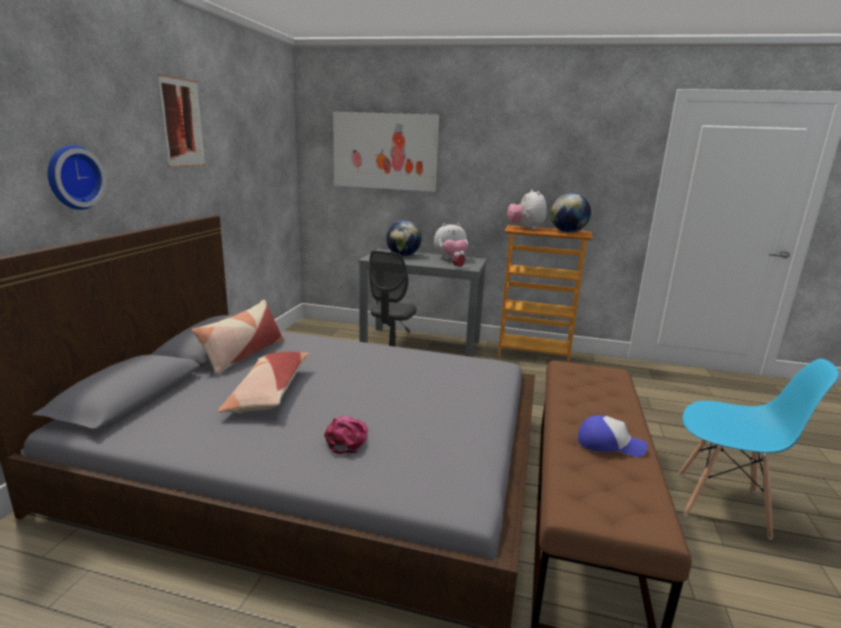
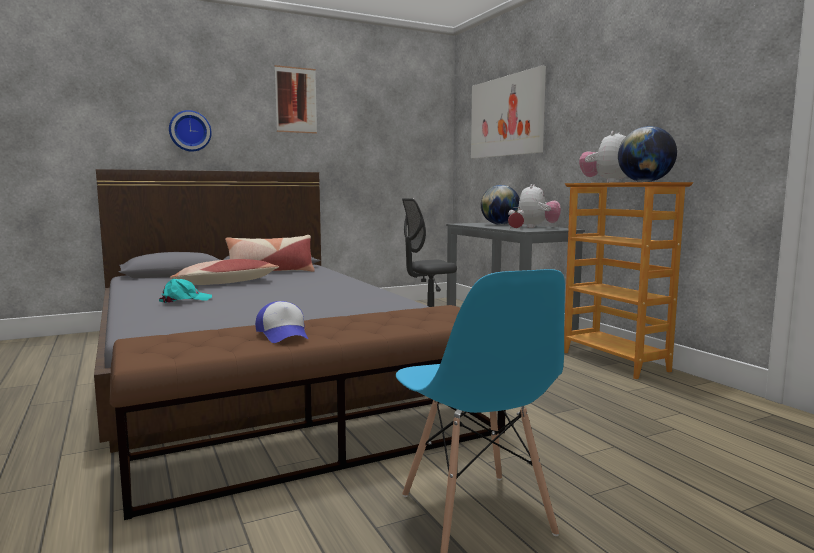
camera: 50 degrees right, 10 degrees down
(347, 438) = (185, 300): pink cap -> turquoise cap
(450, 259) = (537, 227): plush toy -> plush toy turned 105 degrees counterclockwise

